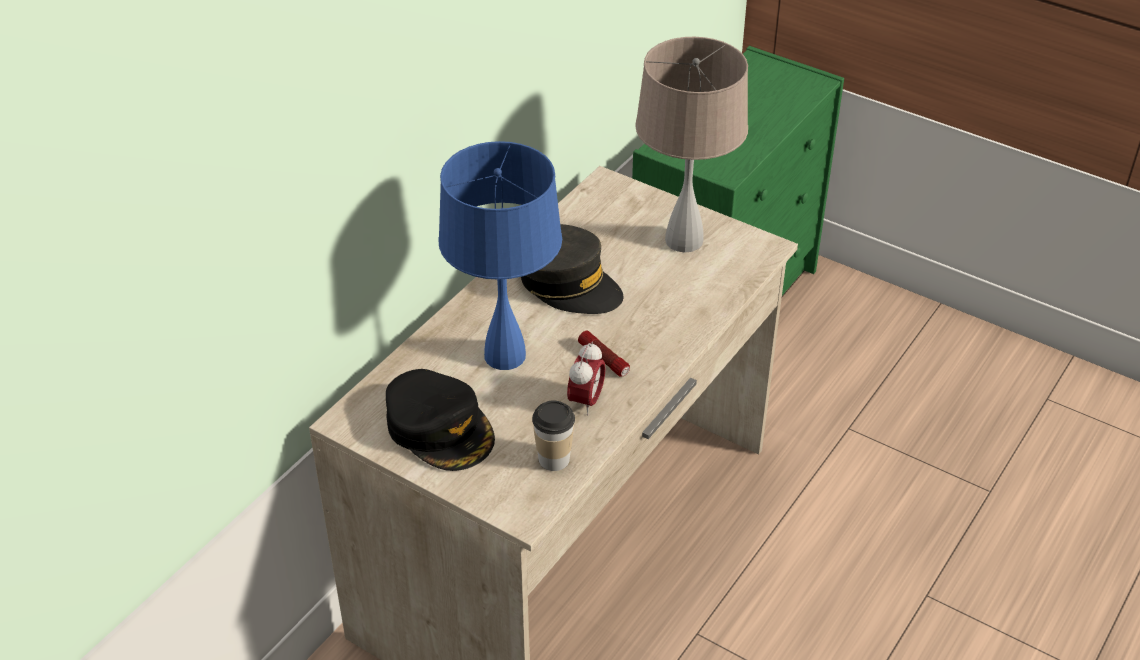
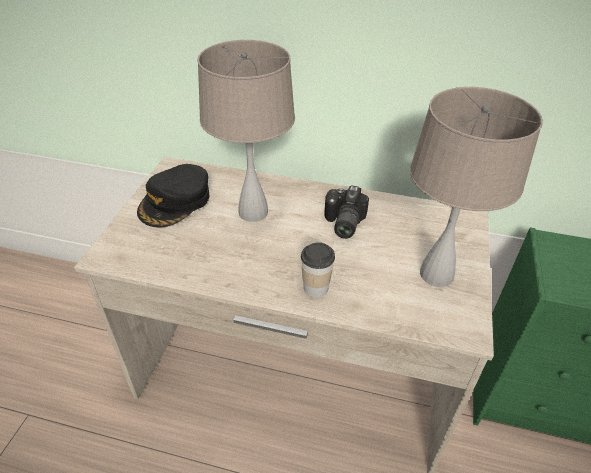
camera: 70 degrees right, 0 degrees up
(506, 355) = (253, 212): blue table lamp -> beige table lamp
(554, 459) = (158, 258): cup -> cup (316, 288)
(567, 284) = (342, 223): grey cap -> camera
(586, 401) = (221, 261): alarm clock -> none
(604, 359) = (270, 260): flashlight -> none

